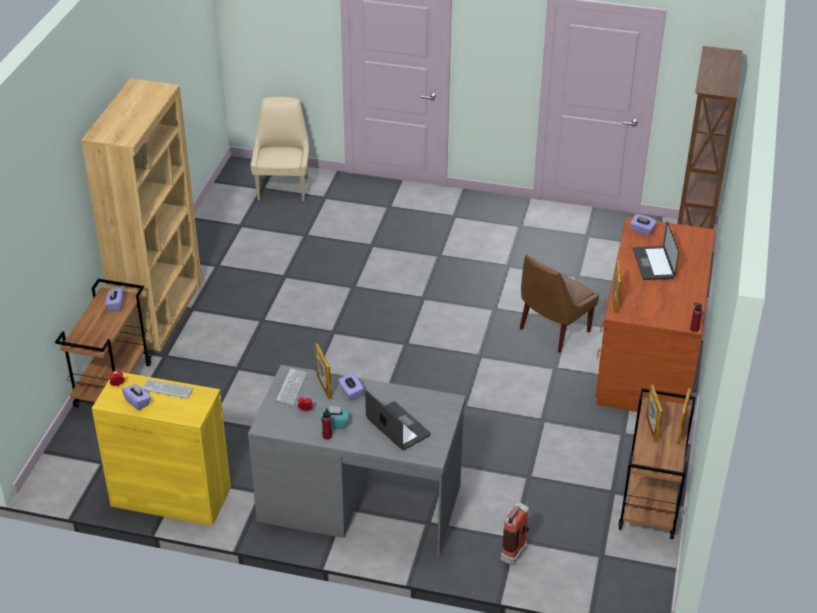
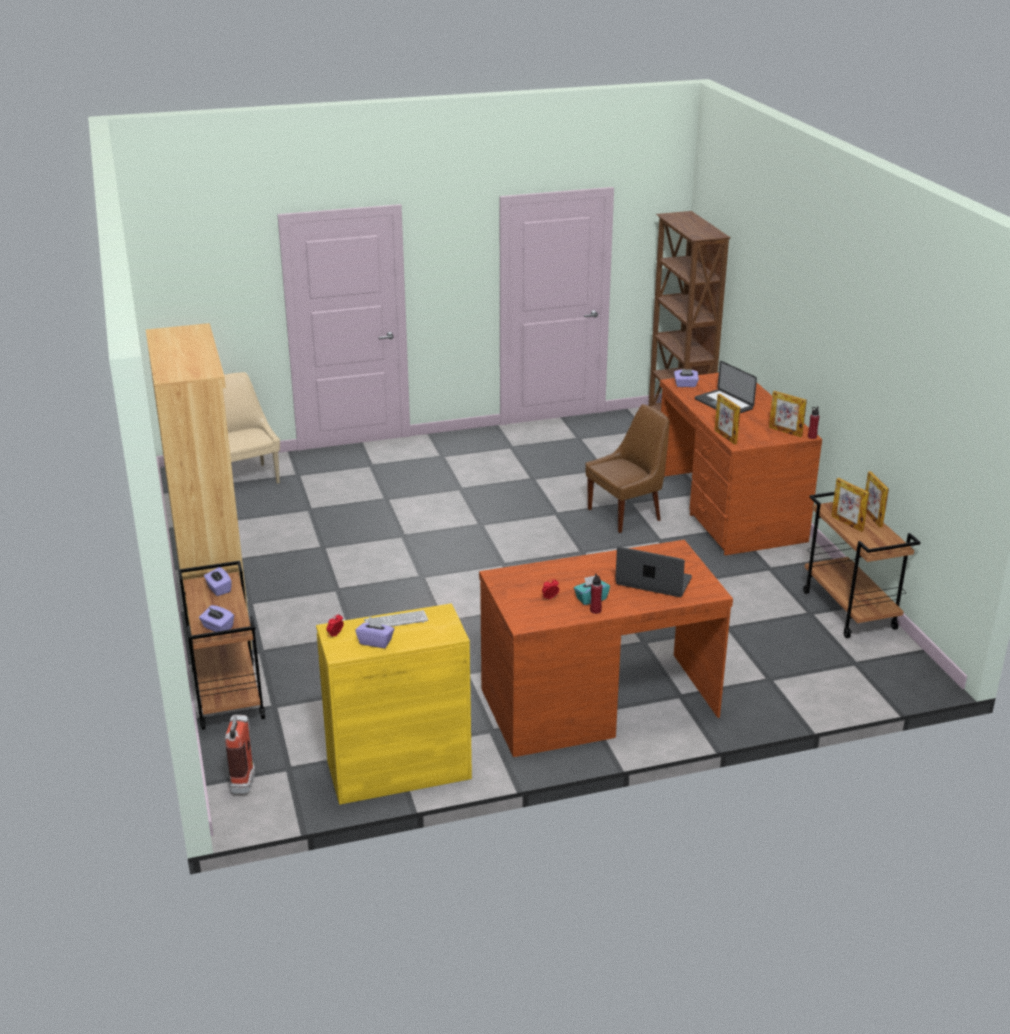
camera: 30 degrees left, 10 degrees down
(291, 387) = (512, 585): keyboard -> none
(323, 386) = (544, 574): picture frame -> picture frame (785, 432)
(351, 393) = (576, 570): purple tissue box -> purple tissue box (217, 628)
(359, 501) = (597, 702): grey desk -> brown desk
(516, 550) = (781, 687): fire extinguisher -> fire extinguisher (244, 779)
(552, 331) = (626, 514): brown chair -> brown chair turned 135 degrees counterclockwise

